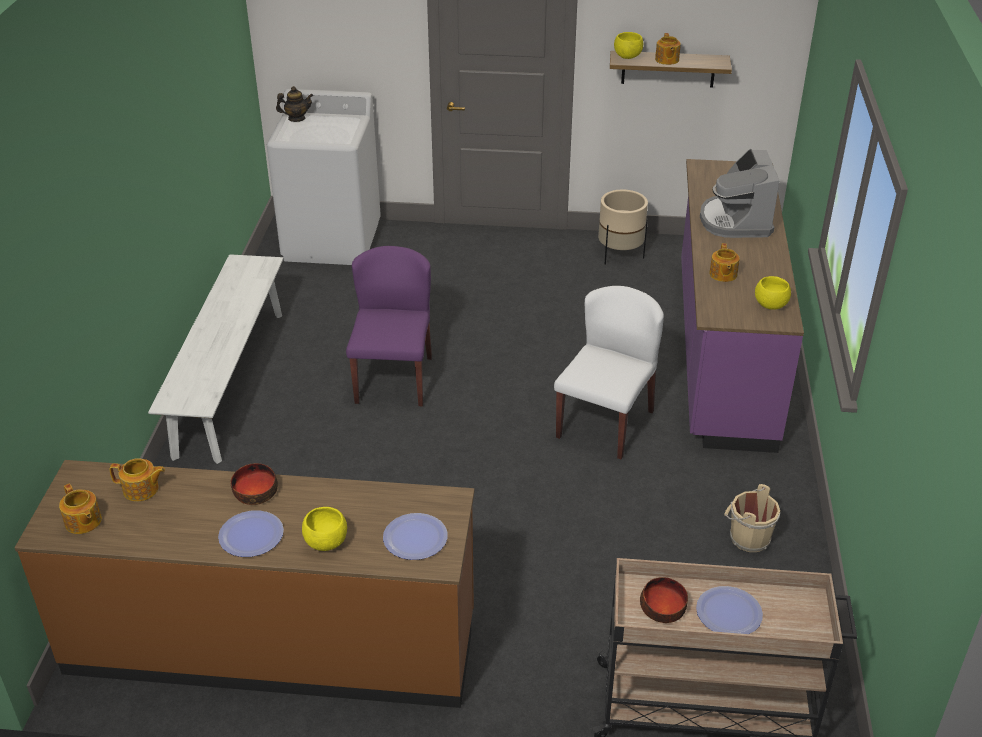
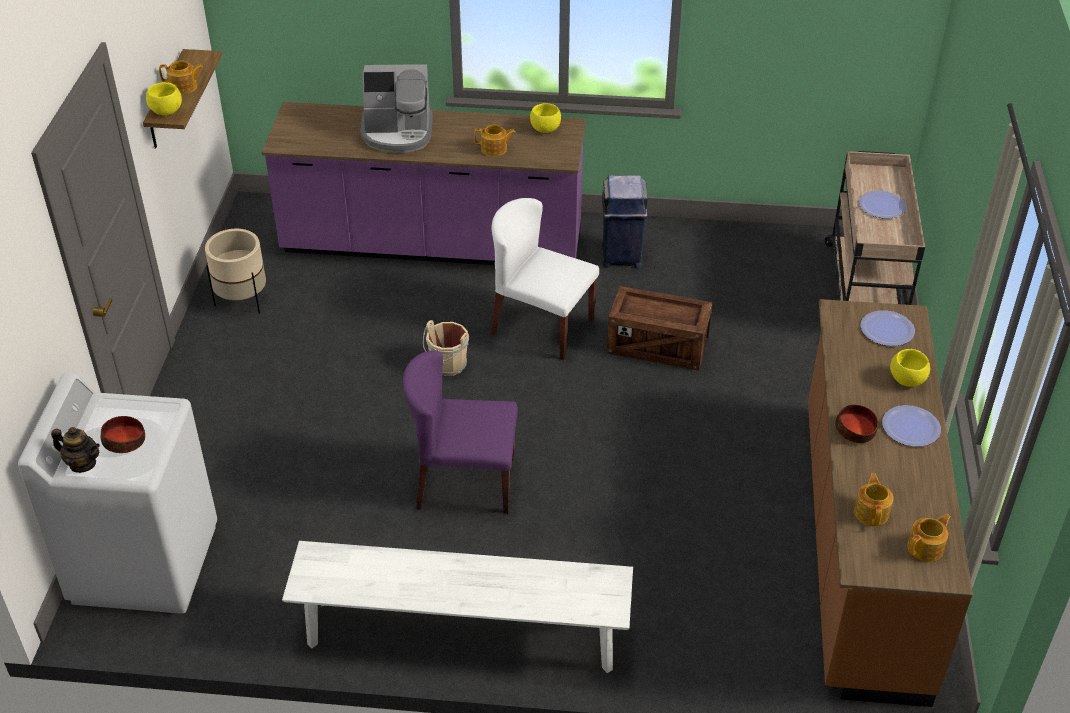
camera: 90 degrees left, 5 degrees up
(296, 119) = (82, 464): teapot -> teapot turned 120 degrees clockwise
(581, 505) = (657, 346): none -> crate
(662, 608) = (886, 234): bowl -> bowl (125, 441)
(734, 483) = (621, 257): none -> blue trash can
(747, 538) = (686, 256): beige bucket -> beige bucket (448, 365)

